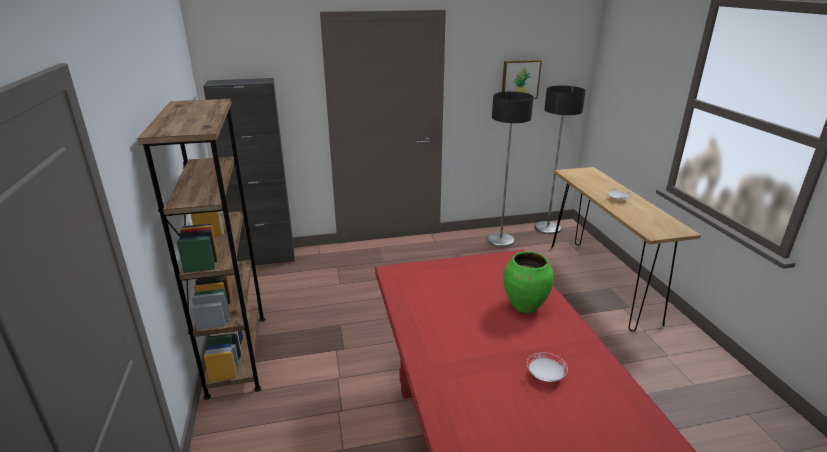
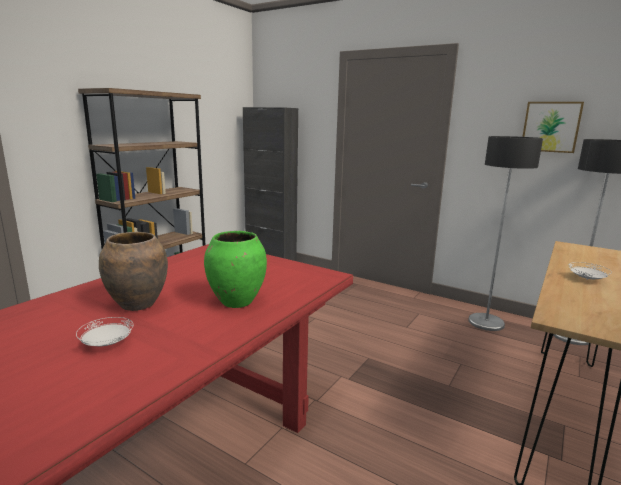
camera: 45 degrees right, 10 degrees down
(486, 345) = (138, 304): none -> brown vase

